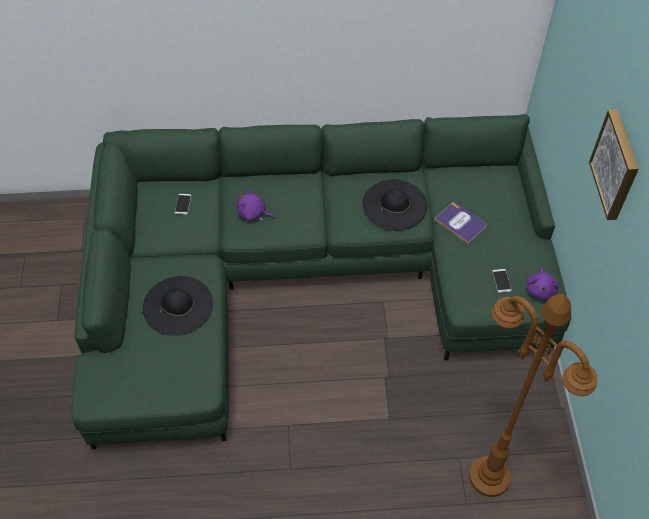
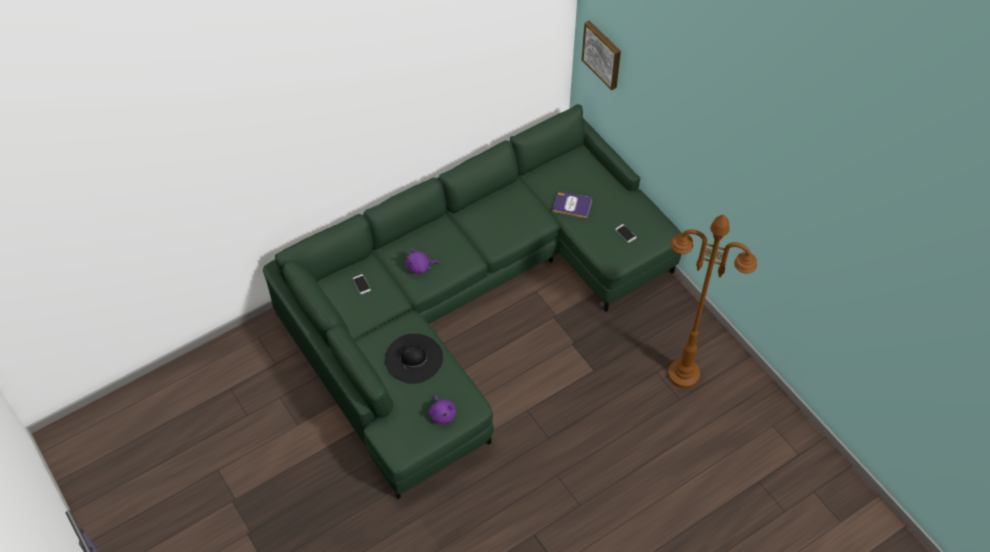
camera: 30 degrees left, 0 degrees up
(394, 205) = (518, 213): black hat -> none
(540, 289) = (654, 227): purple plush toy -> purple plush toy (442, 414)
(617, 165) = (691, 120): picture -> picture (603, 54)

